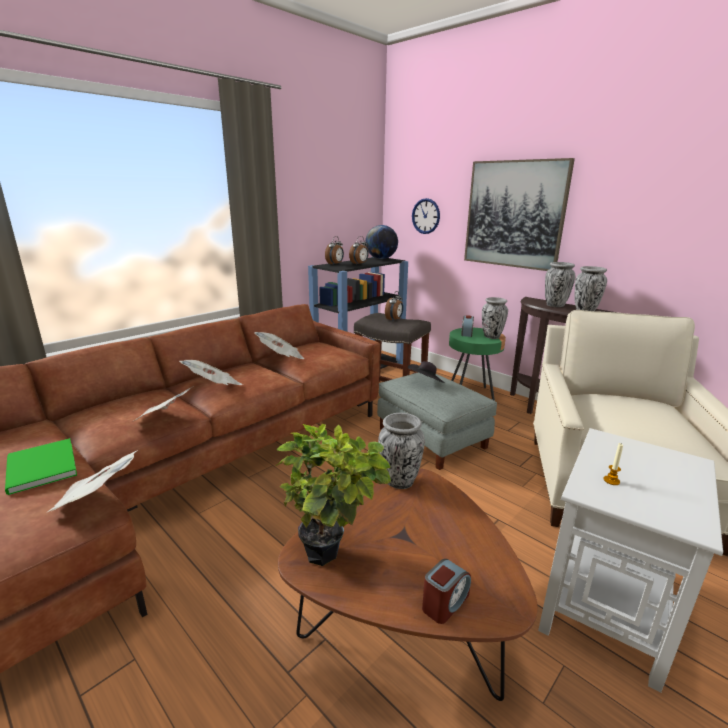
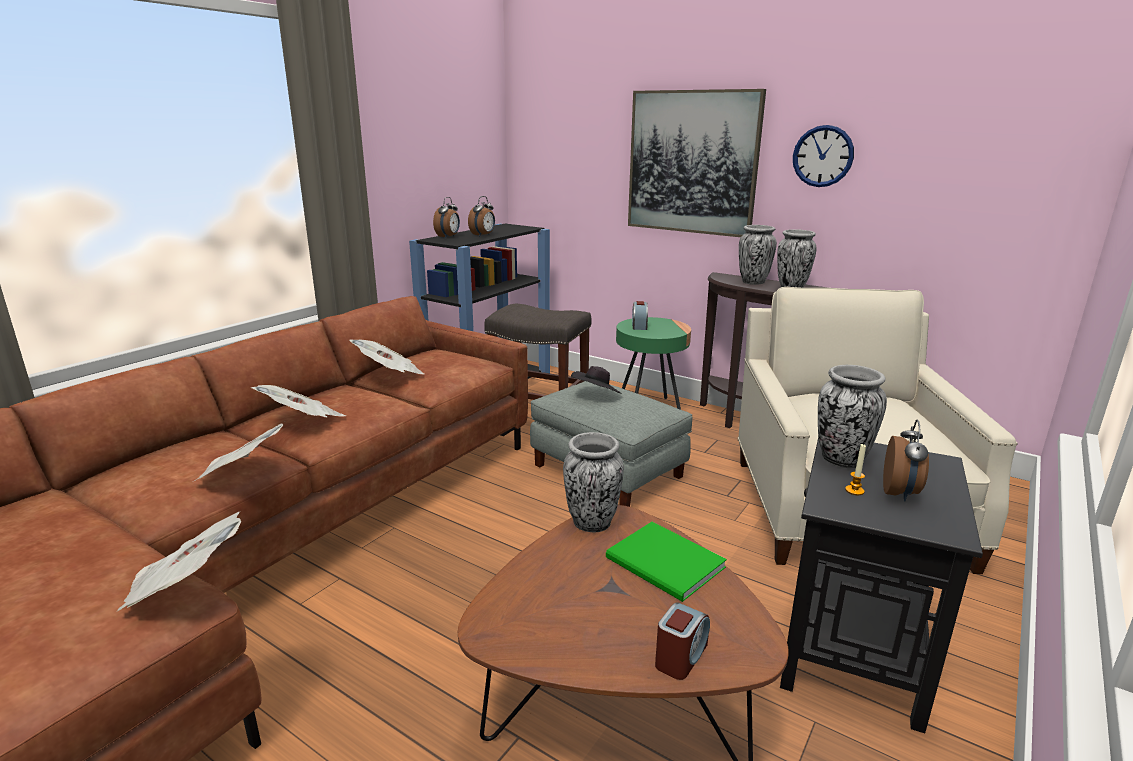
camera: 10 degrees left, 0 degrees up
(39, 469) = (77, 556): green book -> green book (666, 565)
(332, 553) = (527, 619): potted plant -> none
(381, 259) = (510, 227): globe -> none
(394, 320) = (541, 312): alarm clock -> alarm clock (900, 493)
(426, 216) = (570, 165): wall clock -> wall clock (823, 156)
(491, 336) = (672, 328): vase -> vase (841, 460)
(605, 609) = (853, 652): white side table -> black side table

